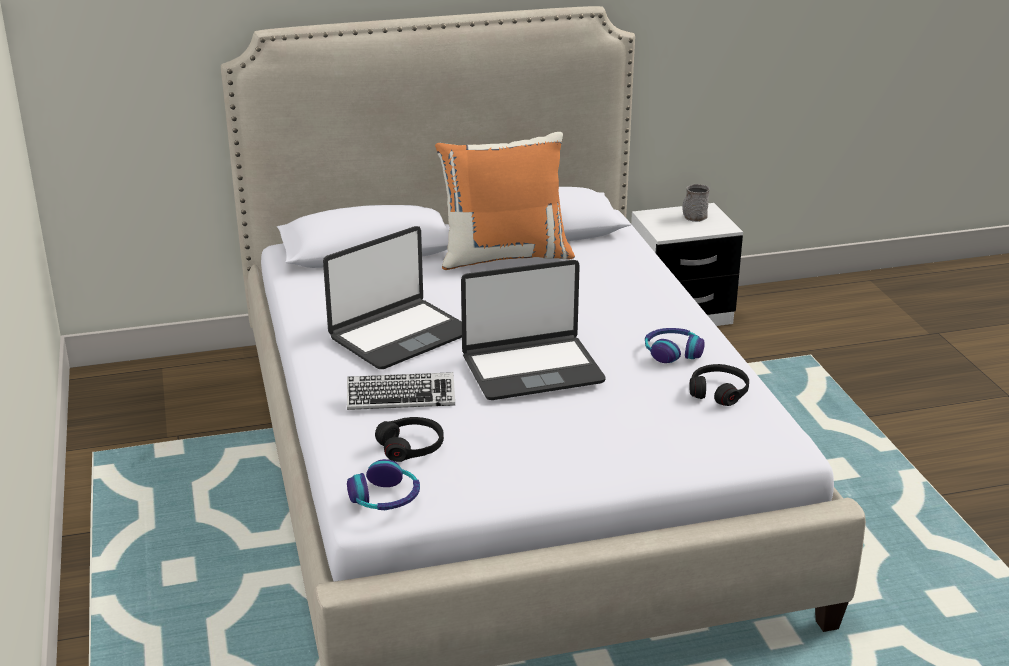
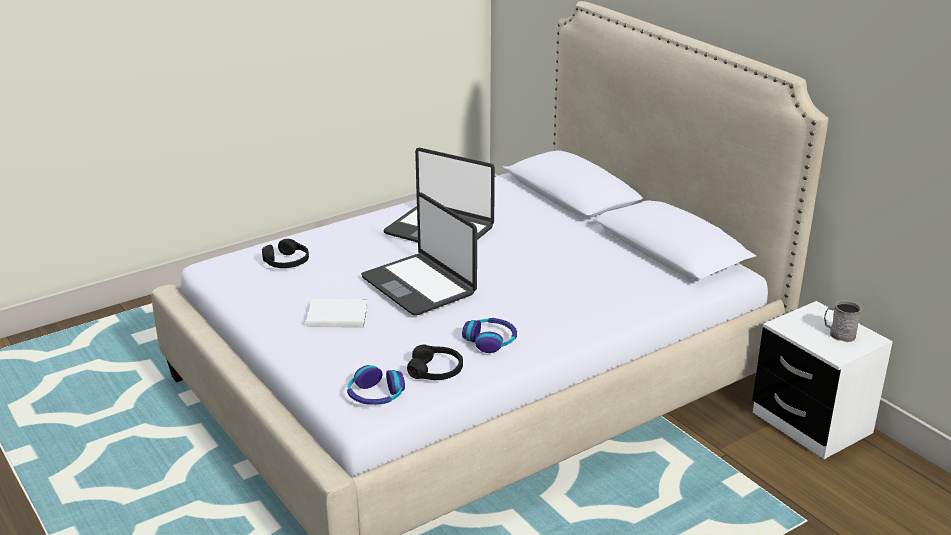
camera: 70 degrees right, 0 degrees up
(385, 498) = (225, 267): headphones -> headphones (375, 395)
(401, 397) = (349, 246): keyboard -> none
(504, 255) = (607, 243): orange pillow -> none
(567, 433) = (336, 315): none -> white book

